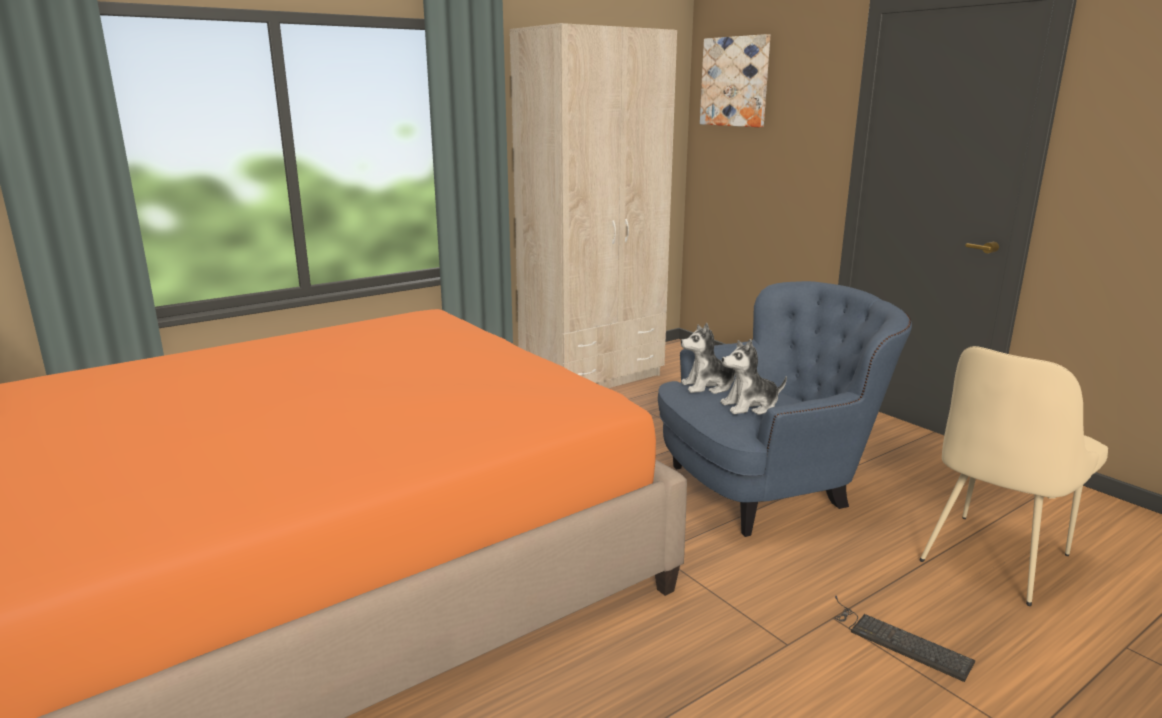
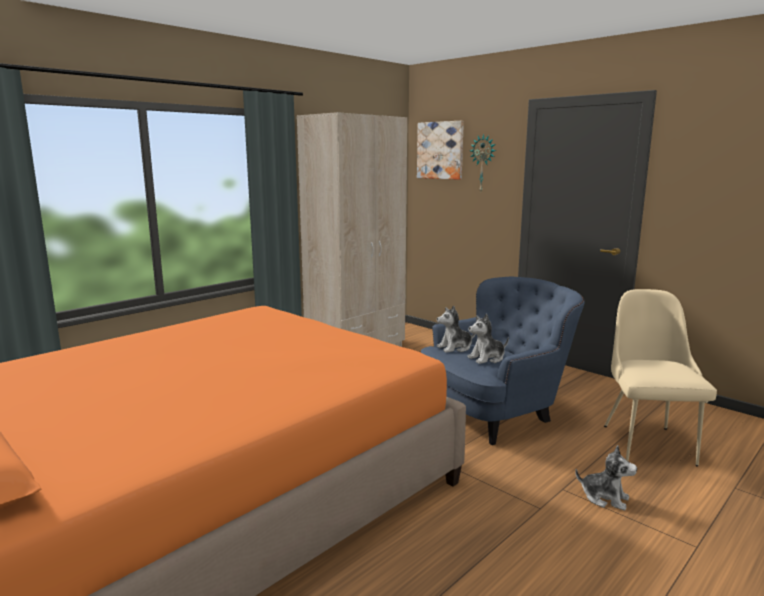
camera: 10 degrees left, 5 degrees down
(796, 102) = (483, 163): none -> wall clock
(897, 639) = (605, 498): keyboard -> plush toy
(994, 559) = (646, 444): beige chair -> beige chair turned 150 degrees clockwise

